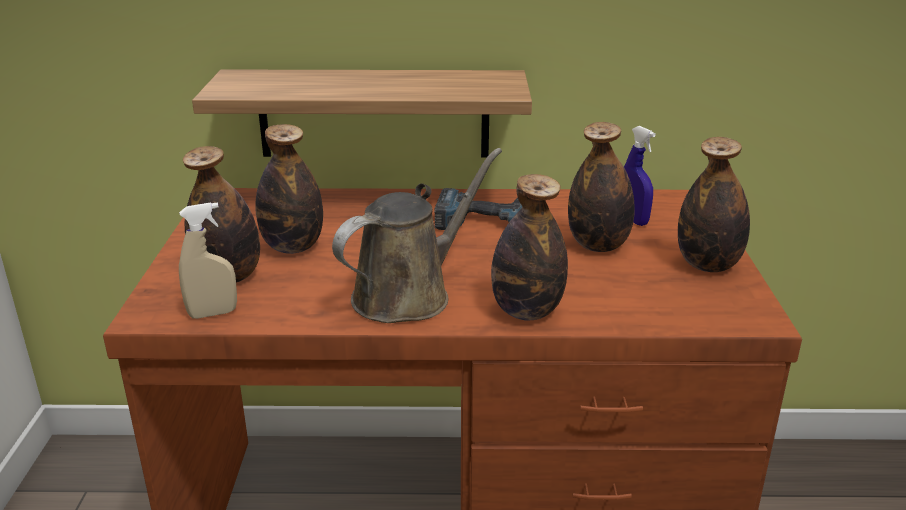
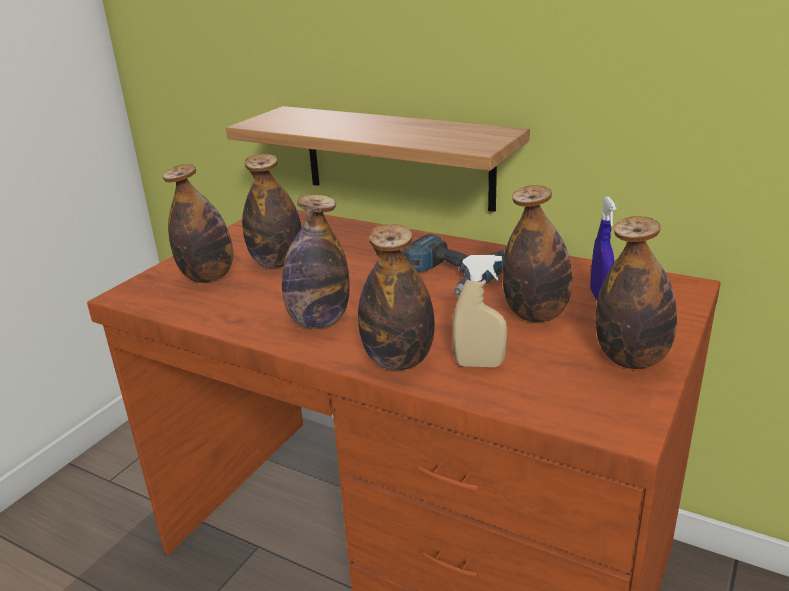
camera: 30 degrees right, 0 degrees up
(213, 313) = (166, 303): beige spray bottle -> beige spray bottle (479, 364)
(409, 294) = (318, 321): brown watering can -> bottle

